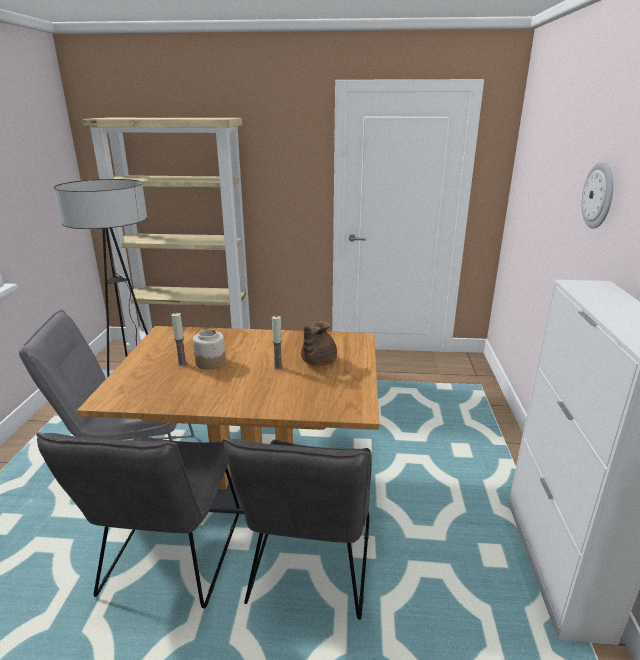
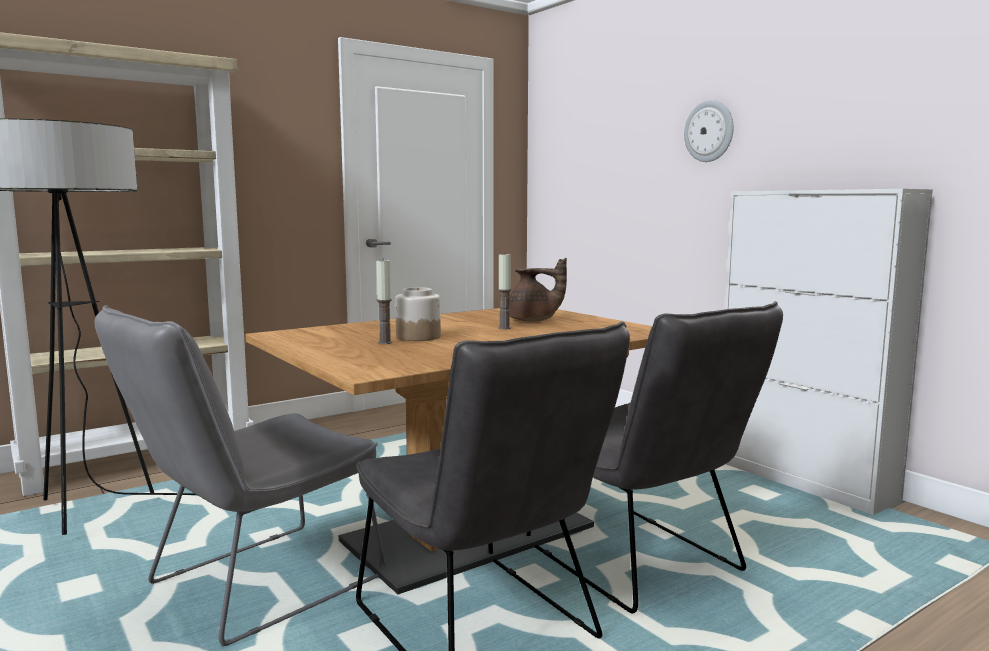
camera: 40 degrees left, 15 degrees down
(317, 362) = (533, 321): brown teapot -> brown teapot turned 60 degrees counterclockwise

